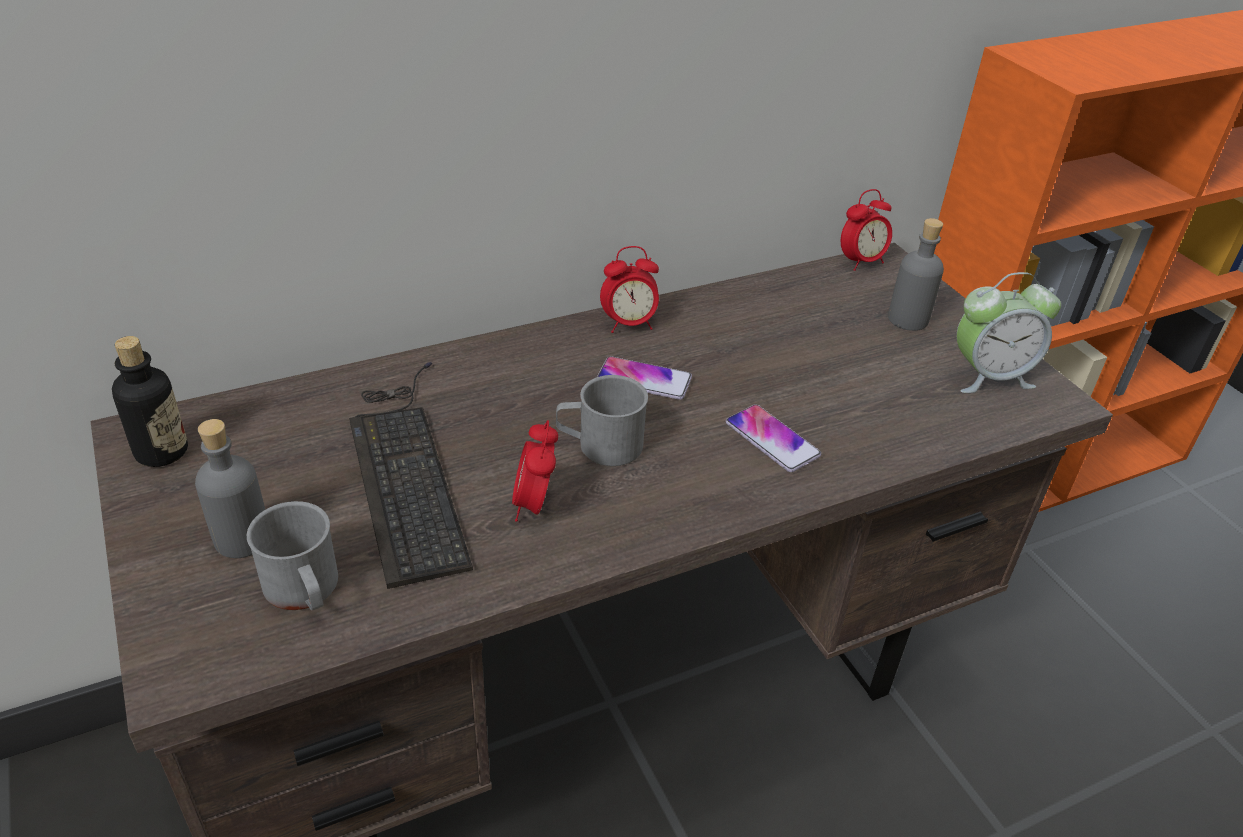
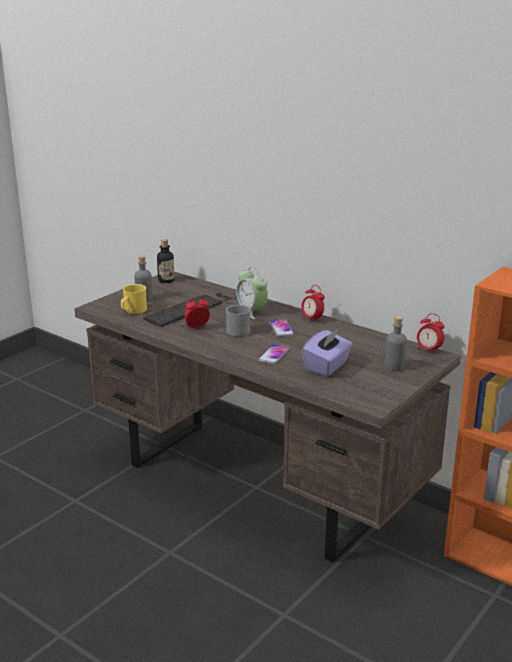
camera: 65 degrees right, 15 degrees down
(305, 591) = (133, 311): grey mug -> yellow mug
(869, 392) = (327, 366): none -> purple tissue box
(989, 376) = (373, 388): alarm clock -> alarm clock (251, 312)

